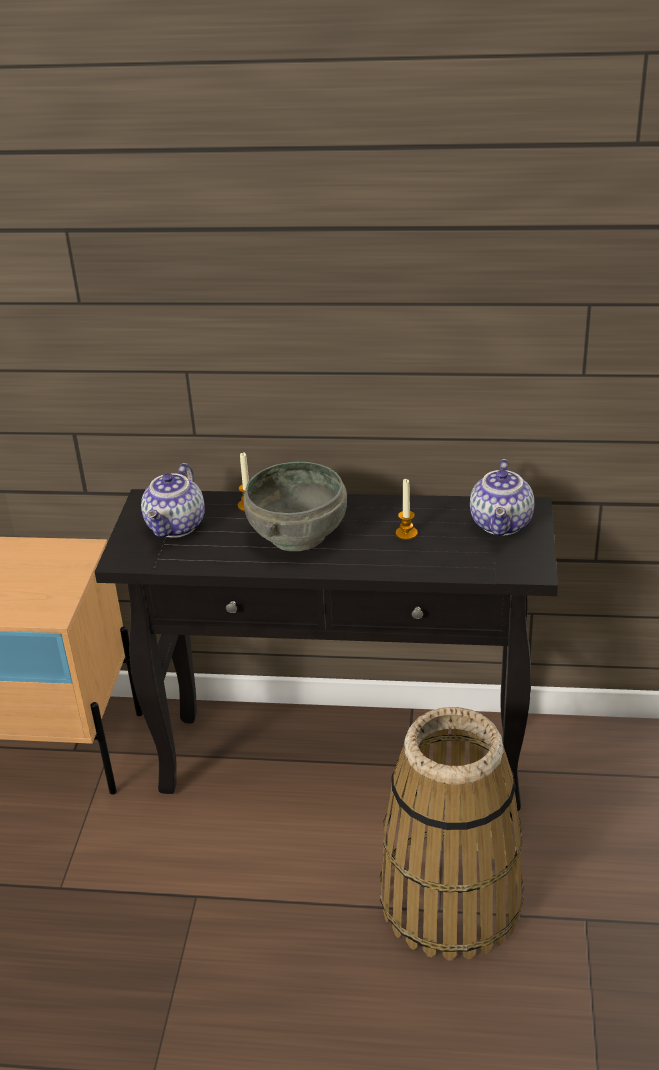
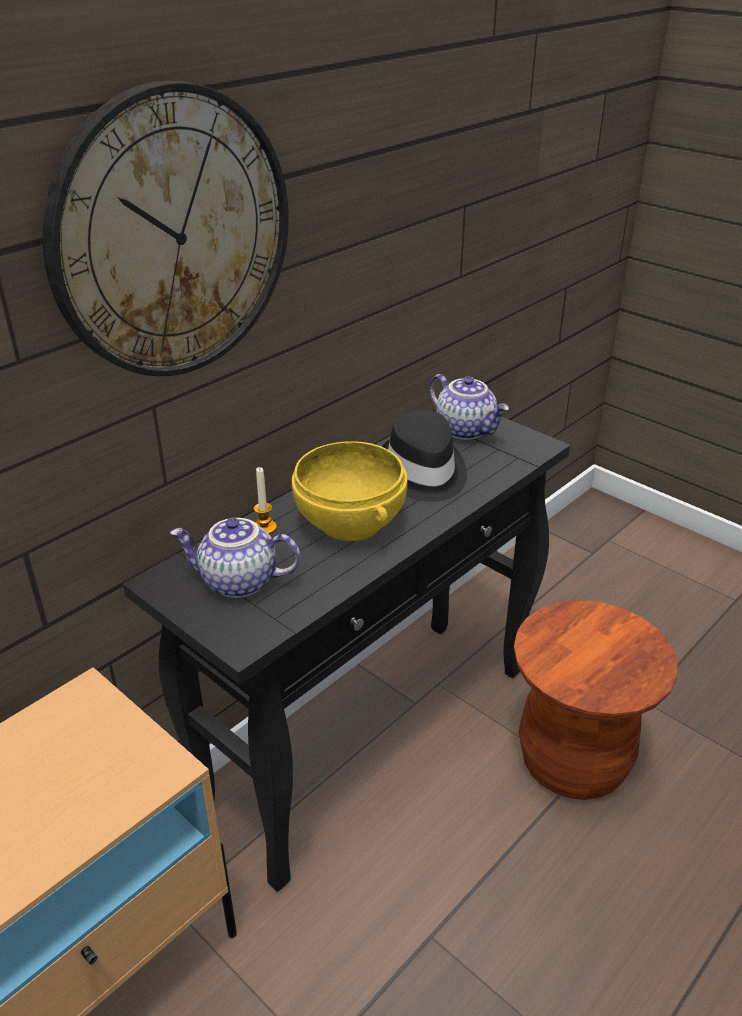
camera: 55 degrees left, 0 degrees up
(177, 527) = (238, 582): teapot -> teapot turned 135 degrees clockwise
(204, 250) = (173, 235): none -> wall clock
(299, 535) = (352, 522): grey bowl -> yellow bowl
(406, 533) = (422, 472): candle -> black hat
(449, 900) = (573, 762): basket -> brown stool

